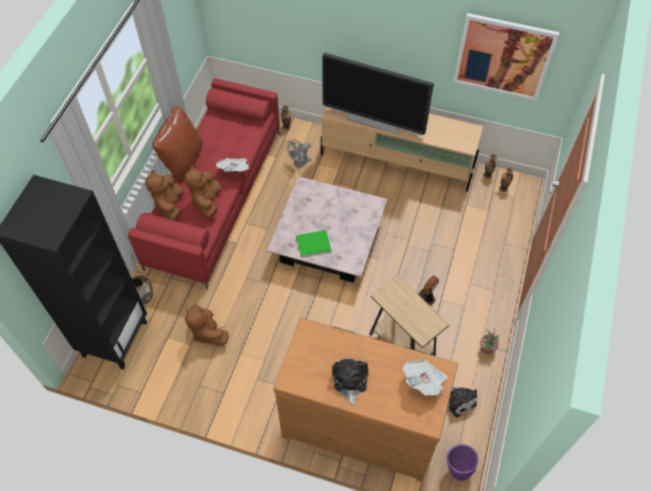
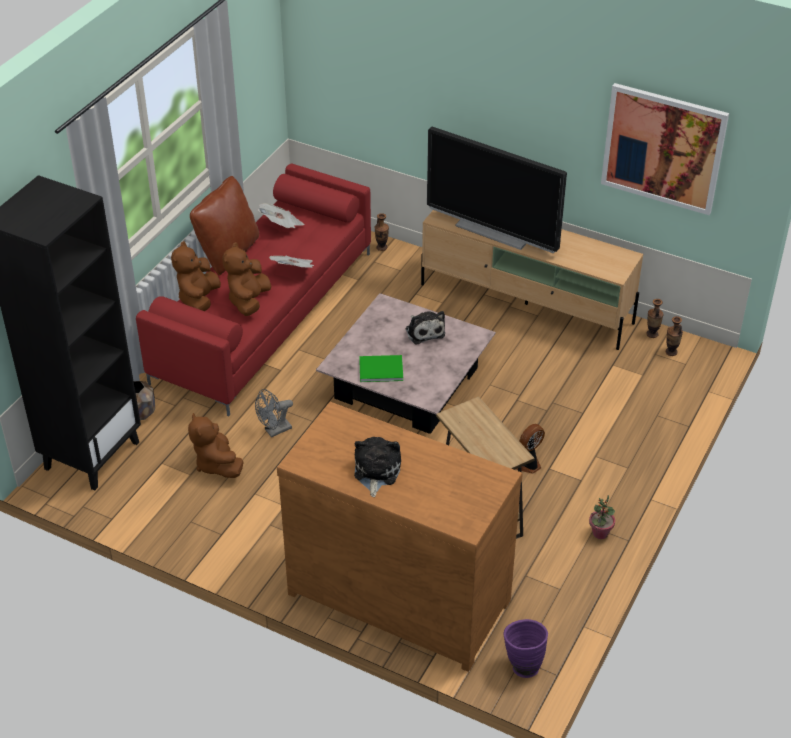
camera: 10 degrees right, 15 degrees down
(300, 163) = (390, 290): grey fan -> grey fan (274, 431)
(424, 381) = (473, 485): newspaper -> newspaper (281, 225)
(458, 400) = (544, 587): plush toy -> plush toy (424, 331)

